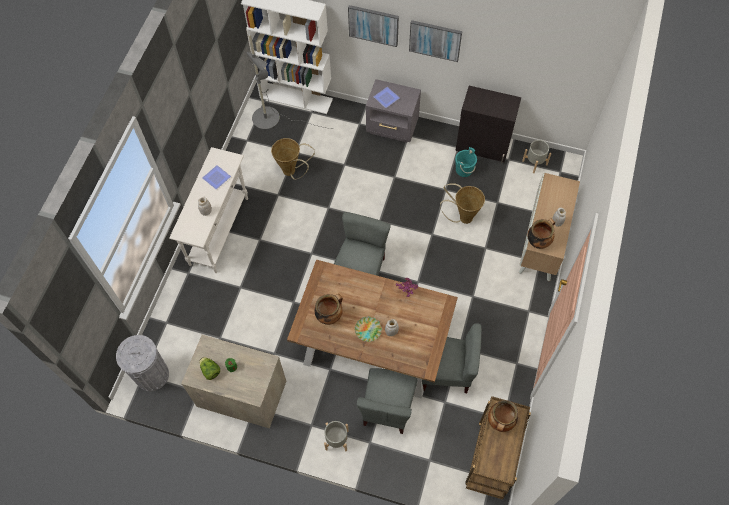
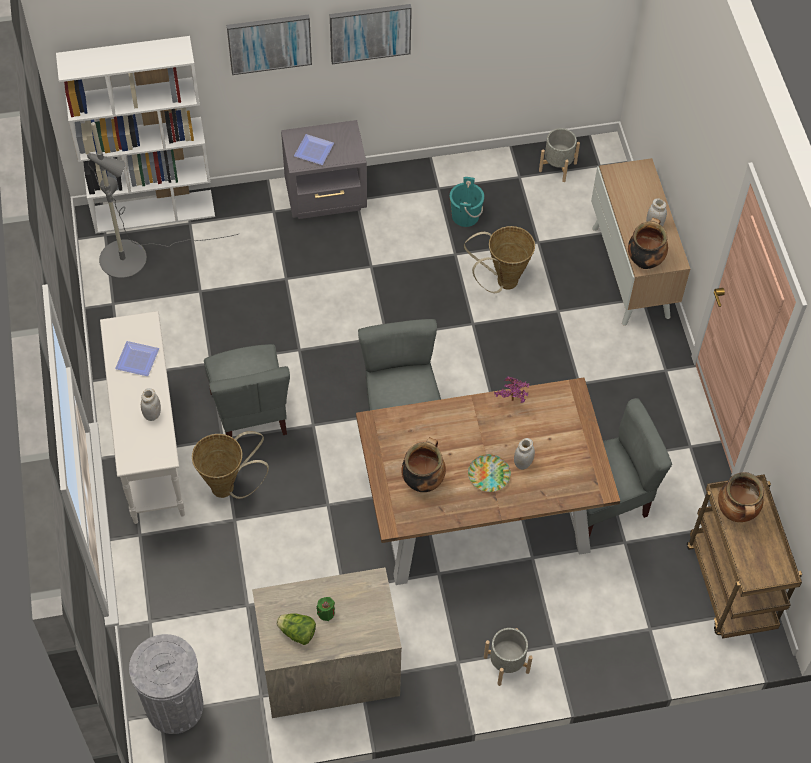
camera: 30 degrees left, 5 degrees down
(292, 172) = (213, 321): basket -> basket (228, 488)
(387, 408) = (552, 588): grey chair -> grey chair (250, 413)
(483, 146) = (473, 173): black cabinet -> none

